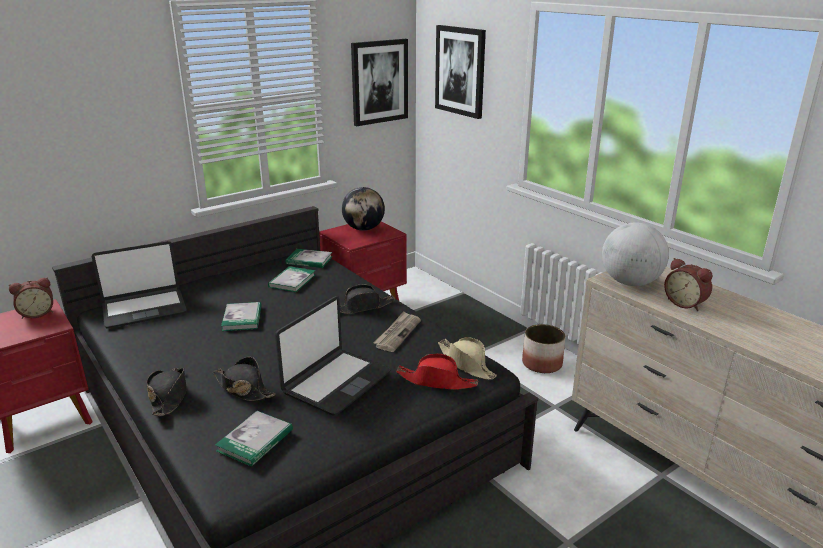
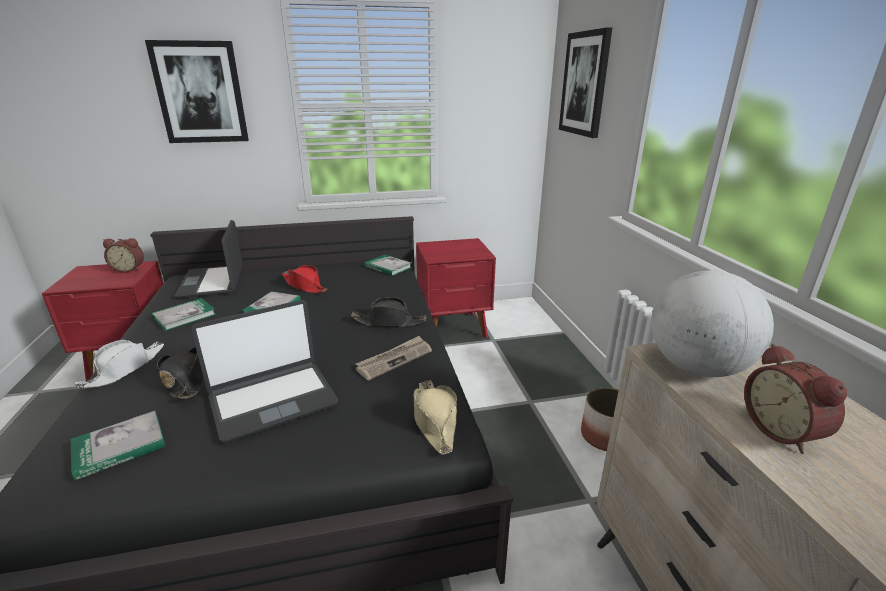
camera: 25 degrees right, 0 degrees up
(144, 309) = (213, 282): laptop -> laptop turned 75 degrees clockwise
(169, 396) = (125, 368): black hat -> white hat
(292, 281) = (353, 282): book -> book (184, 316)
(363, 229) = (458, 246): globe -> none
(379, 82) = (505, 99): picture -> picture (200, 93)
(437, 381) = (378, 434): red hat -> red hat (305, 286)

